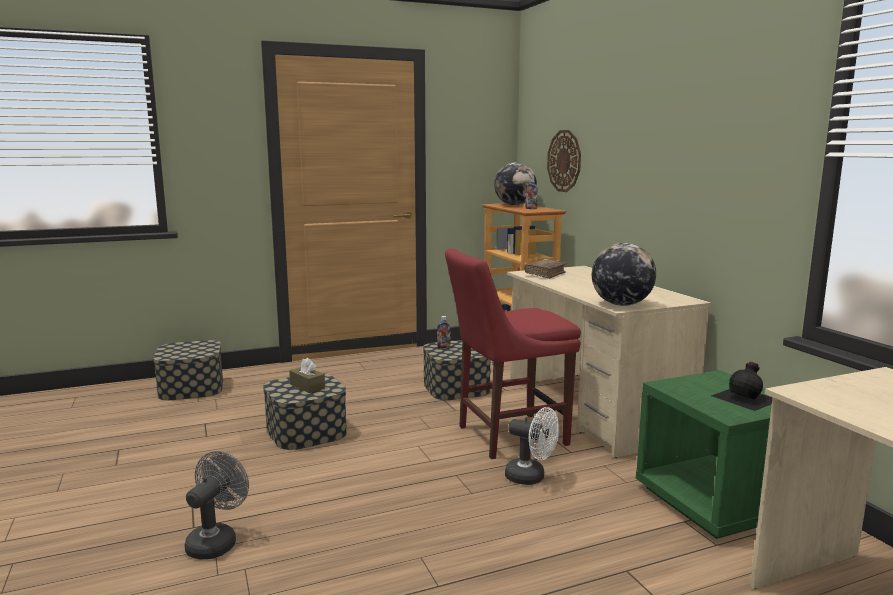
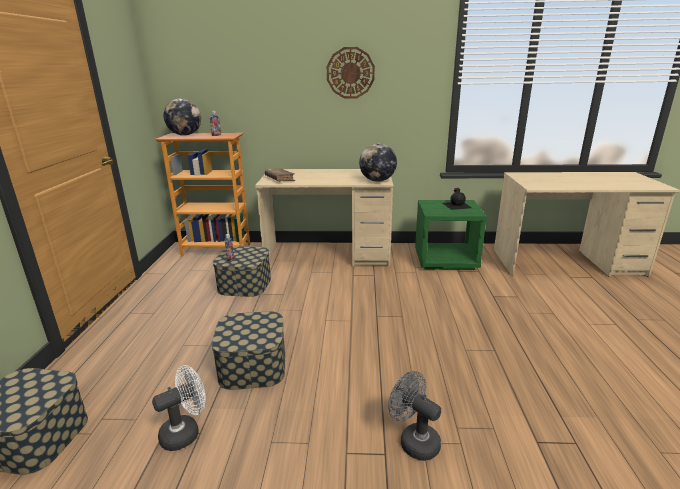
camera: 65 degrees left, 10 degrees up
(307, 386) = (250, 328): brown tissue box -> none
(506, 436) = (338, 287): red chair -> none
(531, 477) = (395, 294): white fan -> white fan (186, 432)
(564, 161) = (226, 94): wall clock -> wall clock (350, 73)

